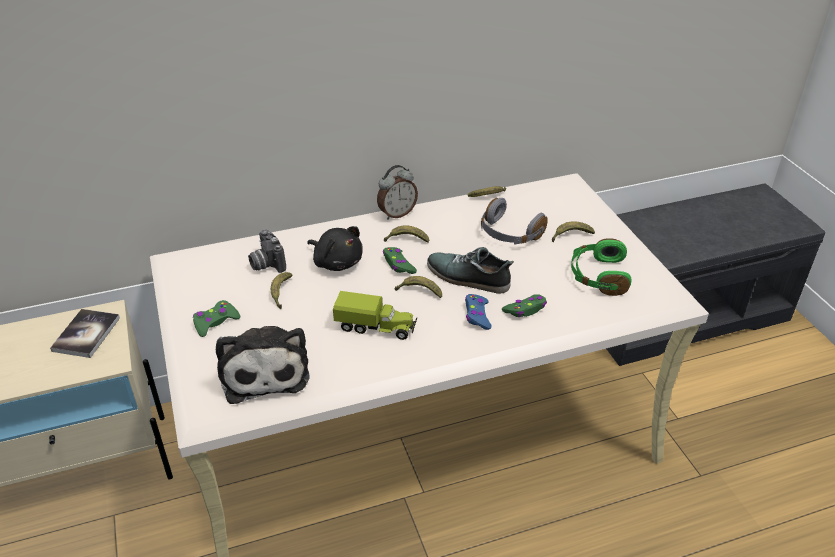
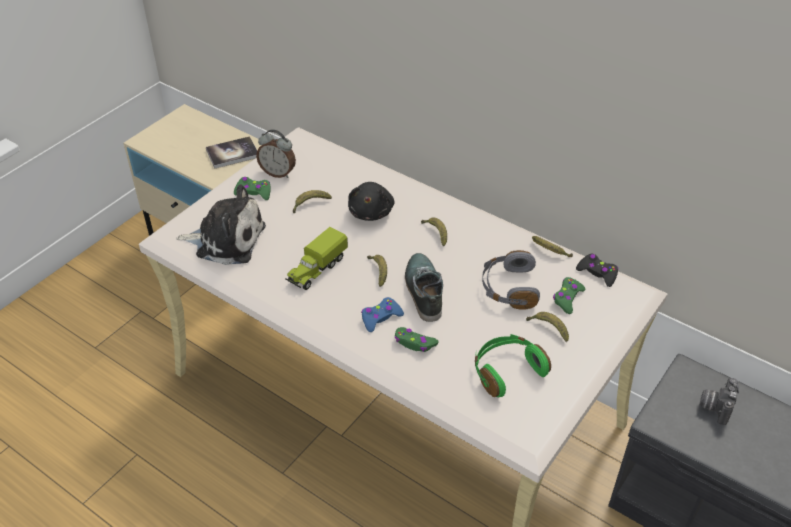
camera: 55 degrees right, 5 degrees up
(264, 371) = (226, 240): plush toy -> plush toy turned 120 degrees counterclockwise
(266, 264) = (334, 180): camera -> camera (715, 406)
(376, 327) = (316, 270): toy truck -> toy truck turned 60 degrees clockwise
(397, 213) = (465, 211): alarm clock -> alarm clock (278, 173)
(398, 265) = (400, 245): green game controller -> green game controller (567, 298)
(533, 188) = (597, 273): none -> black game controller

